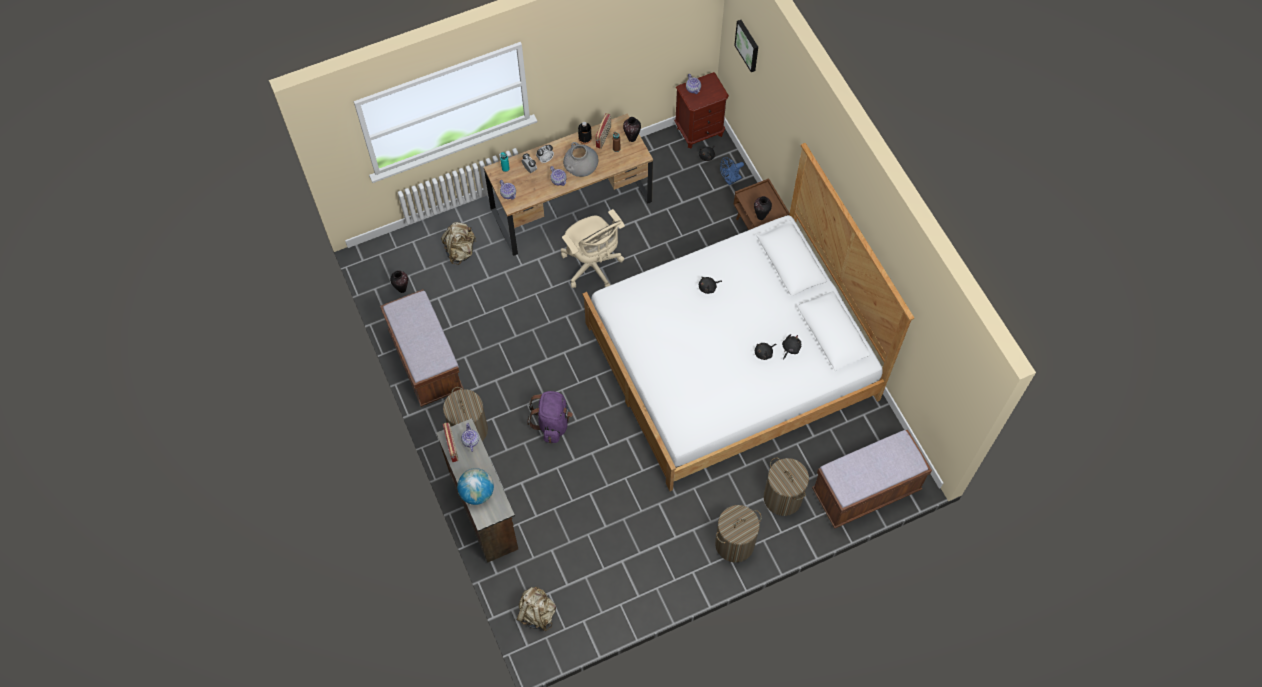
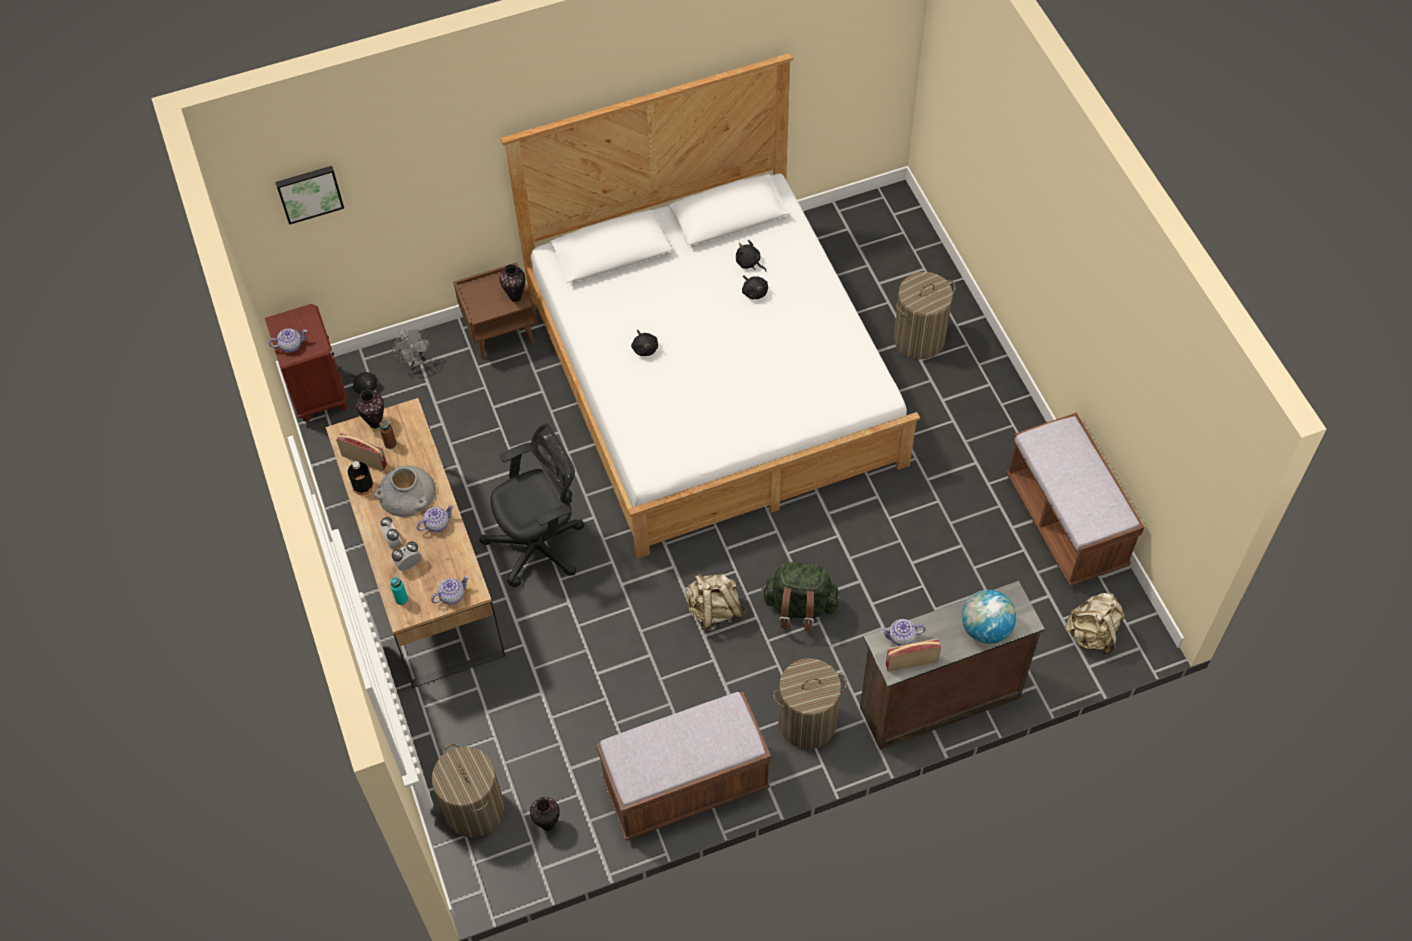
camera: 85 degrees left, 5 degrees down
(460, 251) = (485, 734): beige backpack -> beige backpack (714, 611)
(552, 422) = (800, 607): purple backpack -> green backpack
(593, 267) = (540, 545): beige office chair -> black office chair
(730, 180) = (414, 361): blue fan -> grey fan
(734, 543) = (984, 396): laundry basket -> laundry basket (474, 809)
(866, 491) = (910, 251): brown bench -> brown bench (1065, 522)

